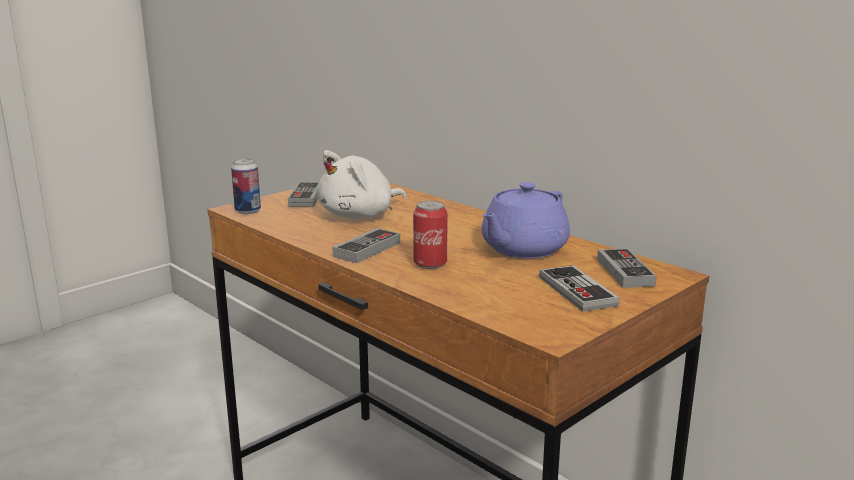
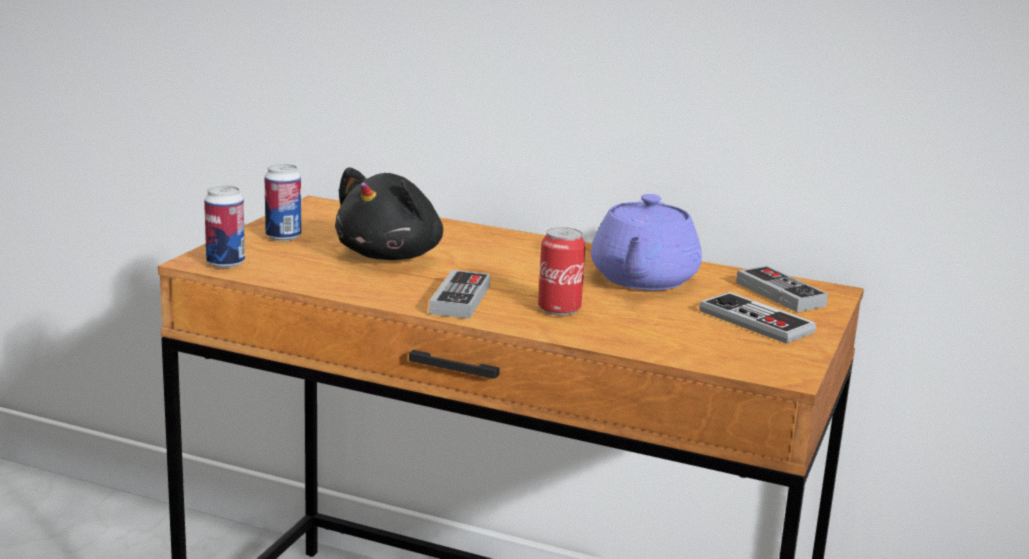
camera: 25 degrees left, 0 degrees up
(306, 198) = (283, 237): game controller -> can
(360, 215) = (392, 255): white plush toy -> black plush toy

